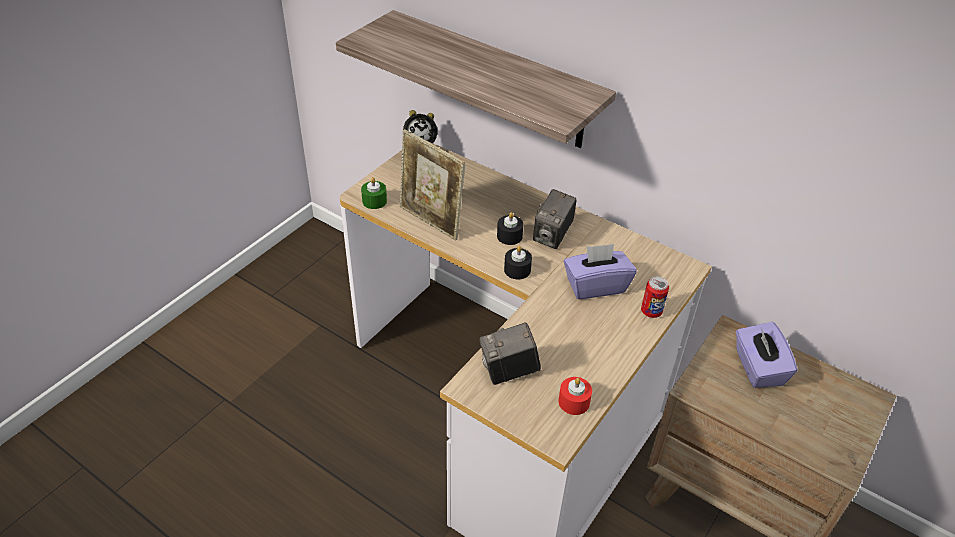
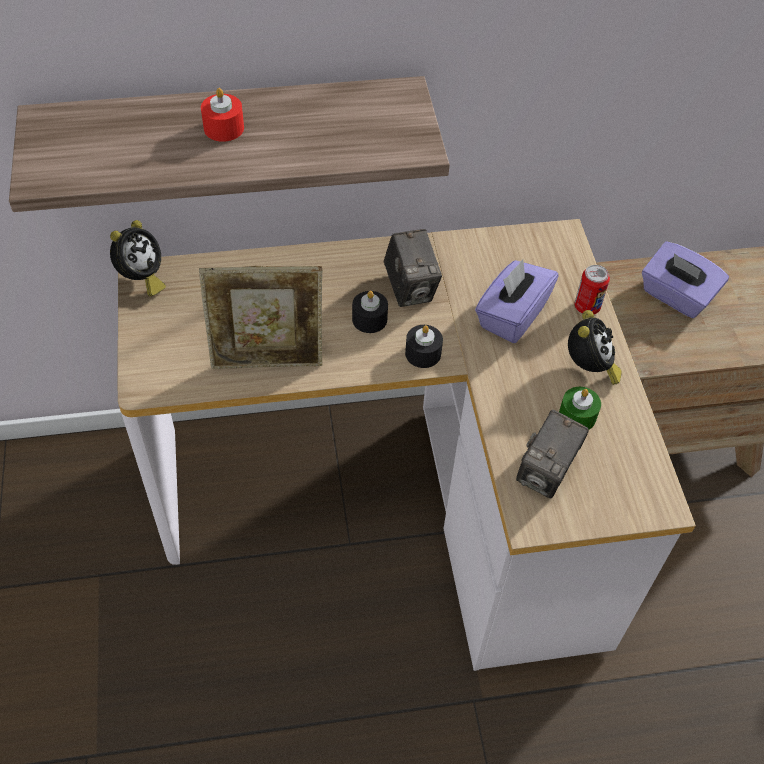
camera: 45 degrees left, 10 degrees up
(374, 201) = (171, 382): green candle -> green candle (577, 416)
(574, 402) = (632, 455): red candle -> red candle (224, 128)
(608, 342) = (589, 368): none -> alarm clock

